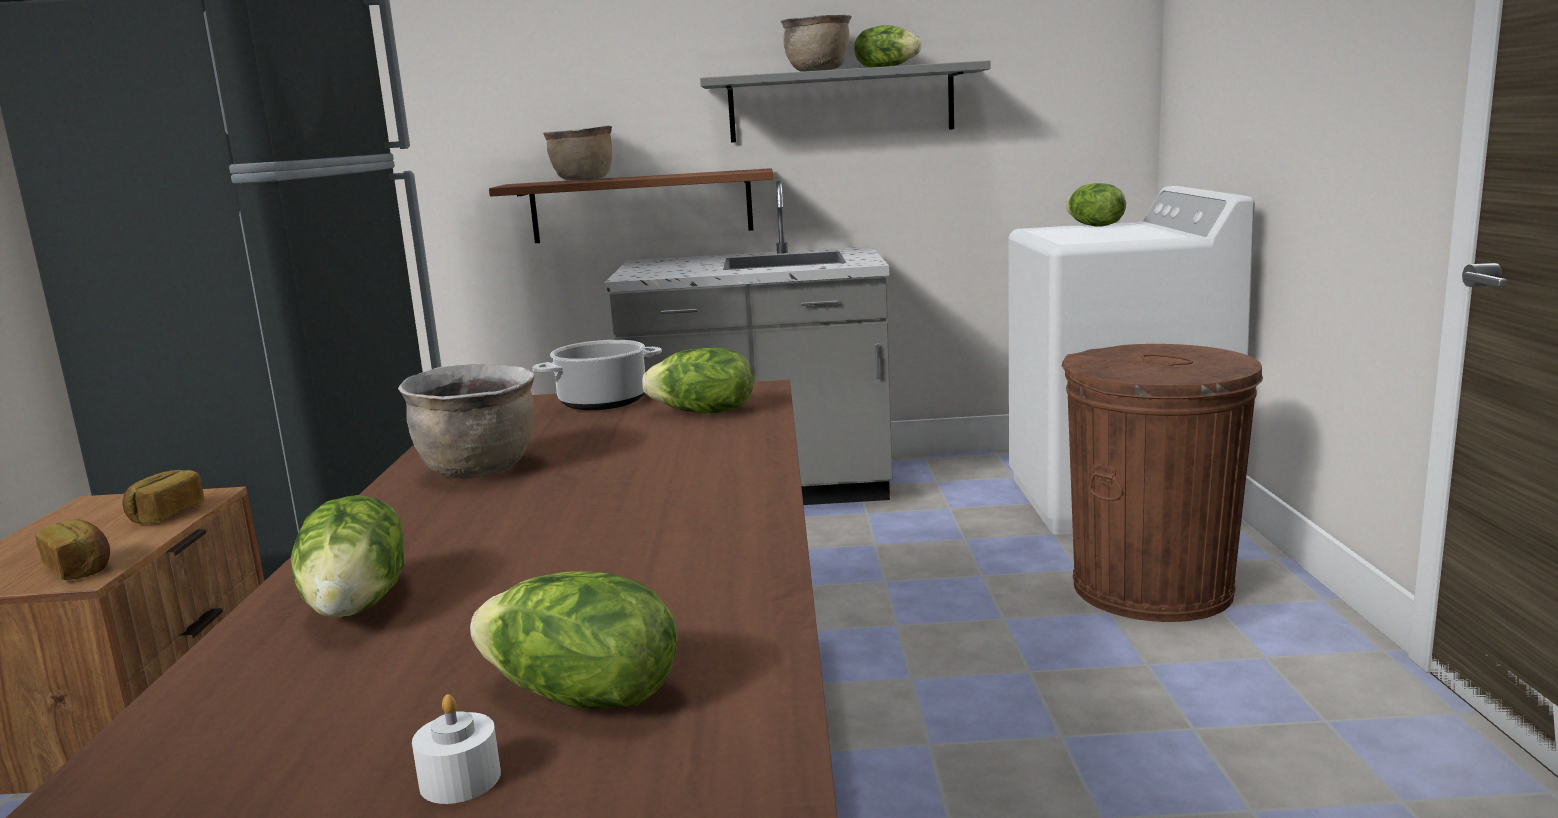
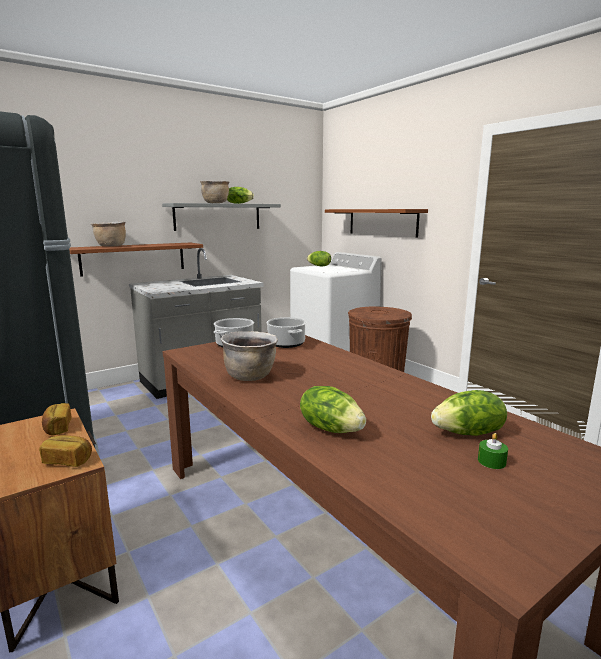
camera: 35 degrees left, 0 degrees up
(460, 779) = (491, 461): white candle -> green candle
(703, 412) = (287, 344): lettuce -> cooking pot
(1266, 91) = (382, 222): none -> brown shelf

